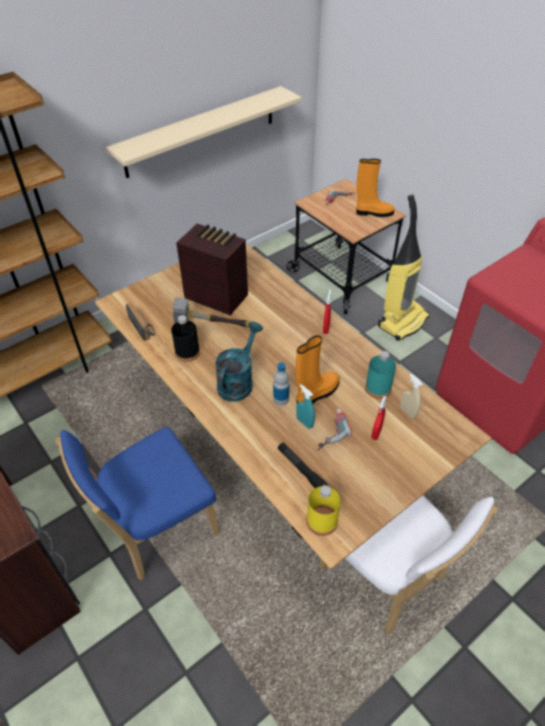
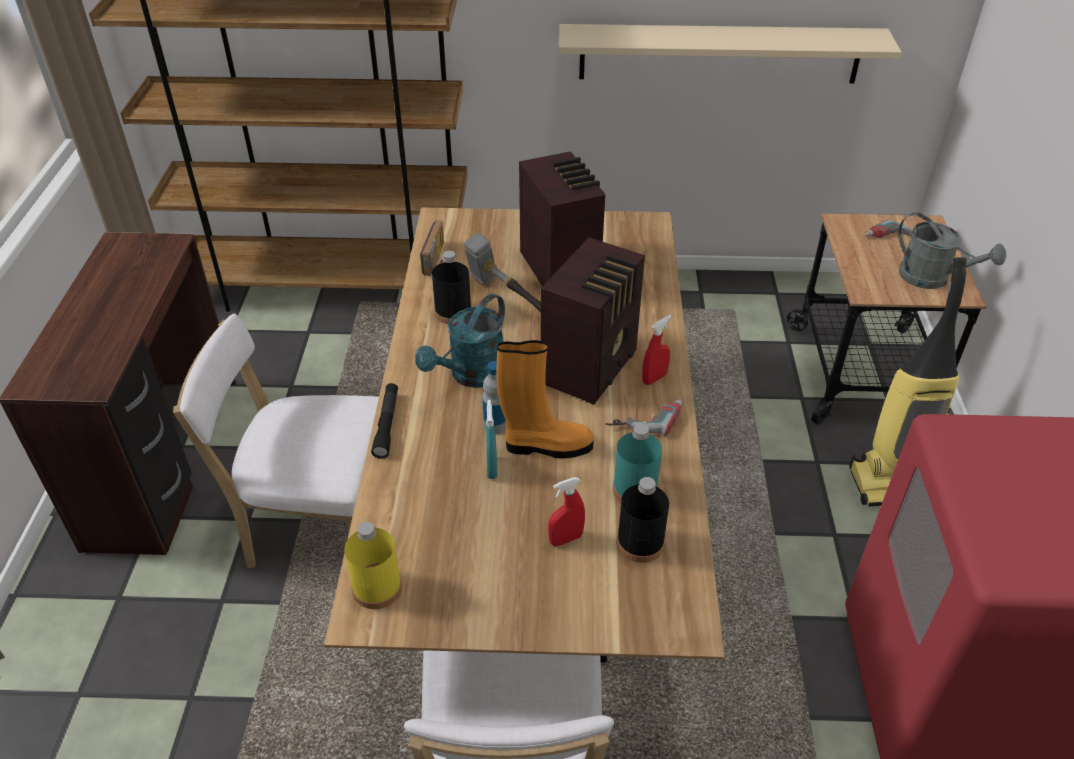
camera: 40 degrees right, 5 degrees down
(156, 528) = (317, 526): blue chair -> white chair
(238, 381) = (471, 376): turquoise watering can -> turquoise watering can turned 150 degrees clockwise
(291, 340) = (592, 366): none -> radio
(301, 469) = (423, 516): black flashlight -> black flashlight (387, 425)
(328, 431) = (509, 496): power drill -> power drill (645, 416)
(373, 212) = (932, 279): orange boot -> grey watering can
(408, 412) = (640, 543): beige spray bottle -> black bottle

